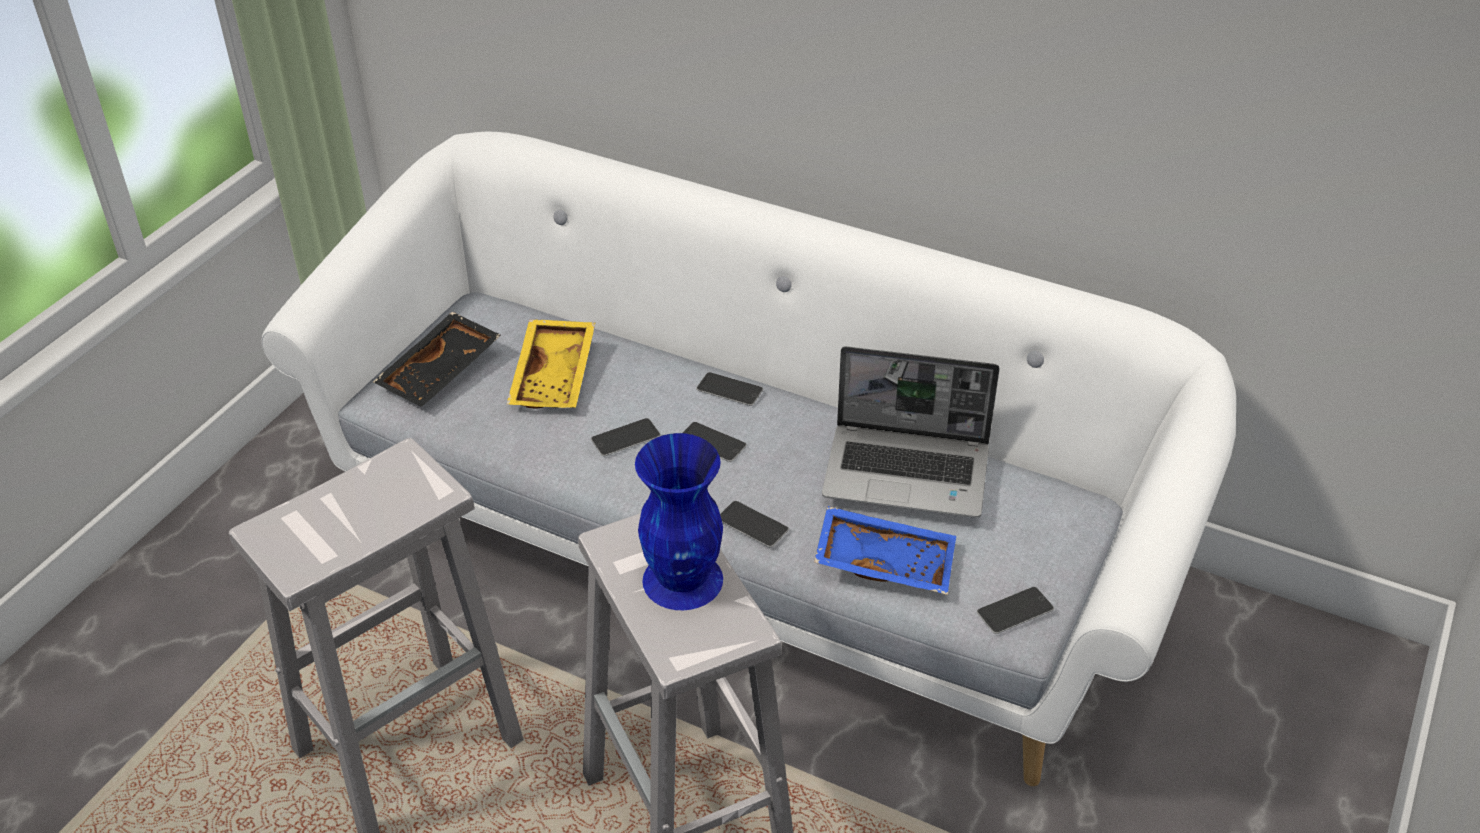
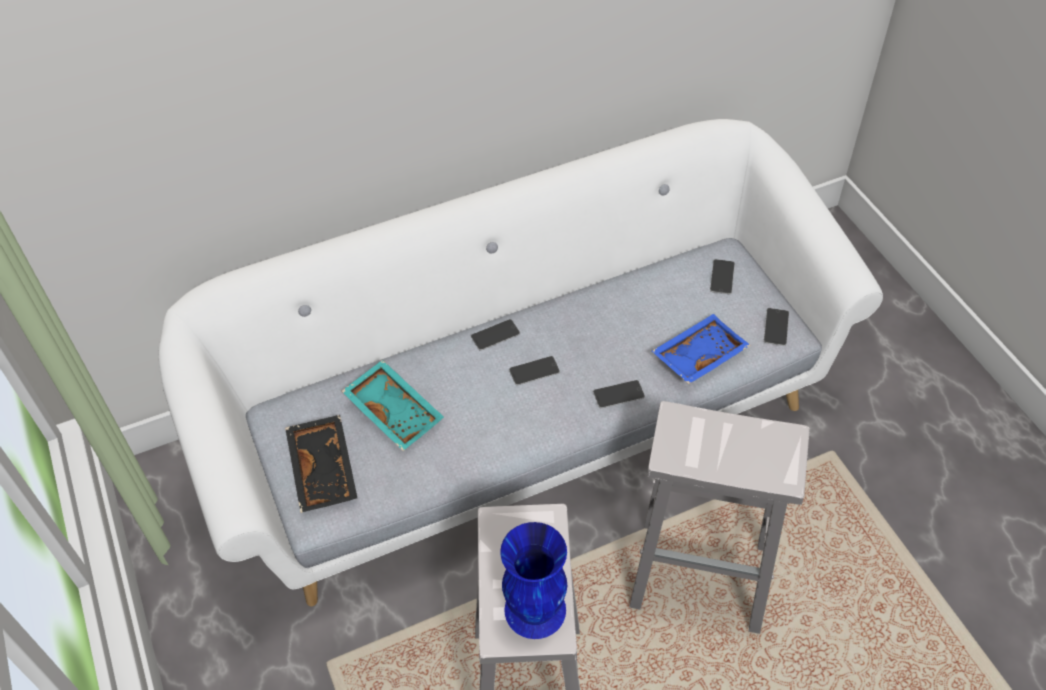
camera: 50 degrees left, 10 degrees up
(556, 376) = (395, 411): yellow tray -> turquoise tray
(625, 437) = (489, 409): phone -> phone (722, 277)
(683, 580) = (728, 441): blue vase -> blue vase (536, 610)
(908, 472) = (646, 301): laptop -> none

